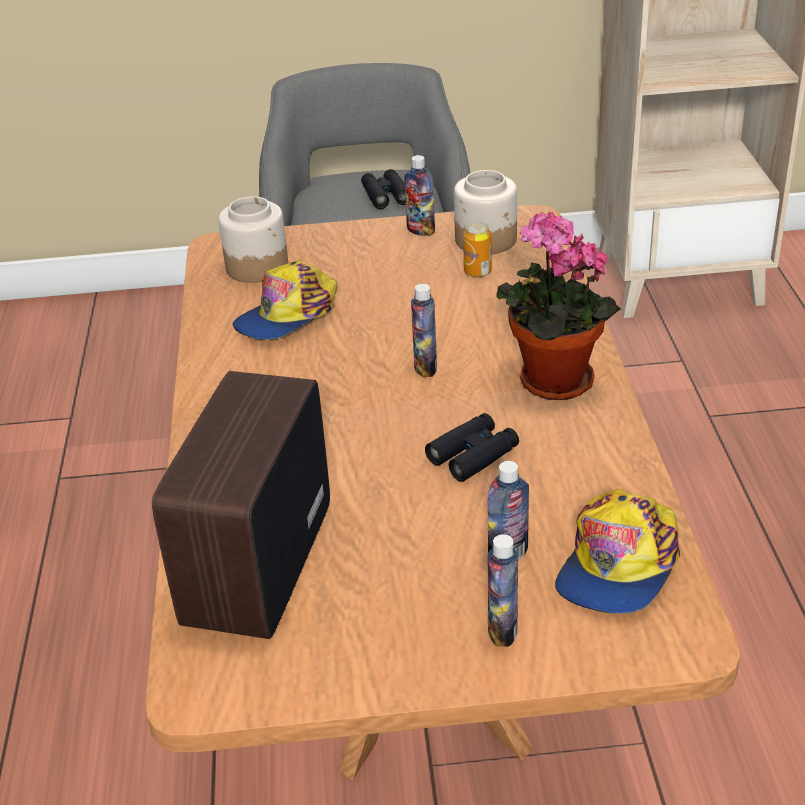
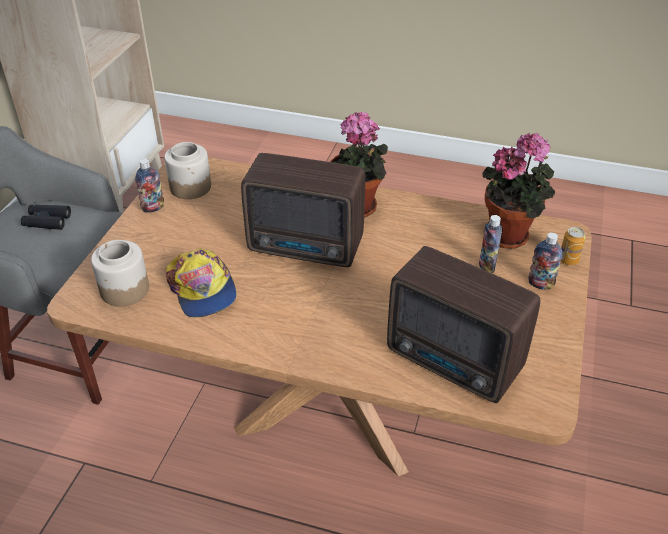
camera: 70 degrees left, 5 degrees up
(425, 367) = (307, 248): bottle -> radio
(473, 455) = (401, 254): black binoculars -> none
(477, 272) = (223, 200): can -> can (568, 260)
(617, 565) = (510, 235): cap -> potted plant

